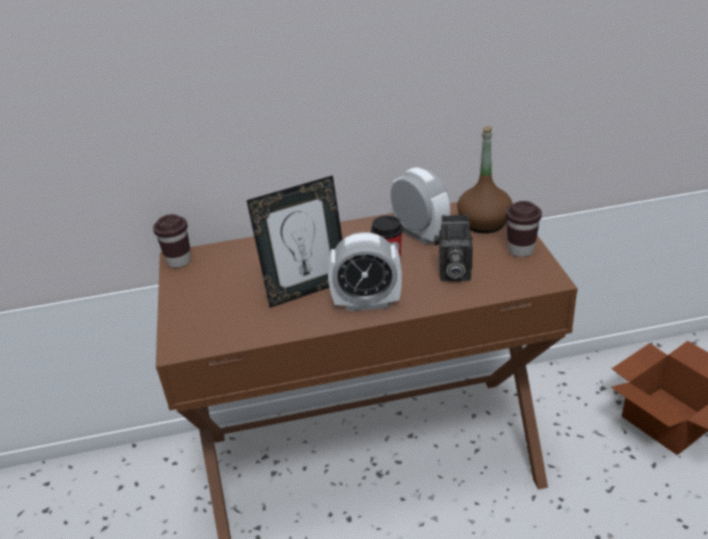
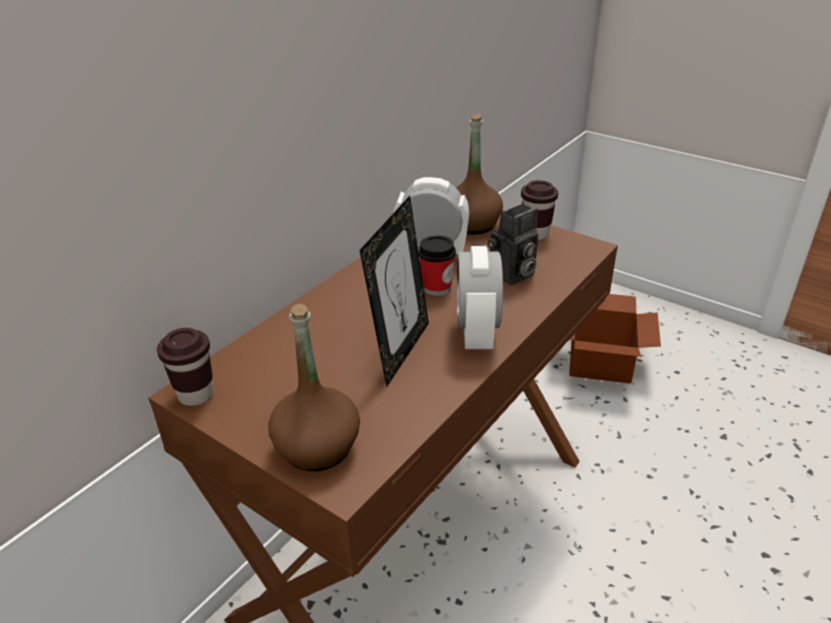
camera: 45 degrees left, 0 degrees up
(193, 321) = (318, 447): none -> brown bottle
(367, 303) = (477, 334): alarm clock -> alarm clock turned 135 degrees clockwise

